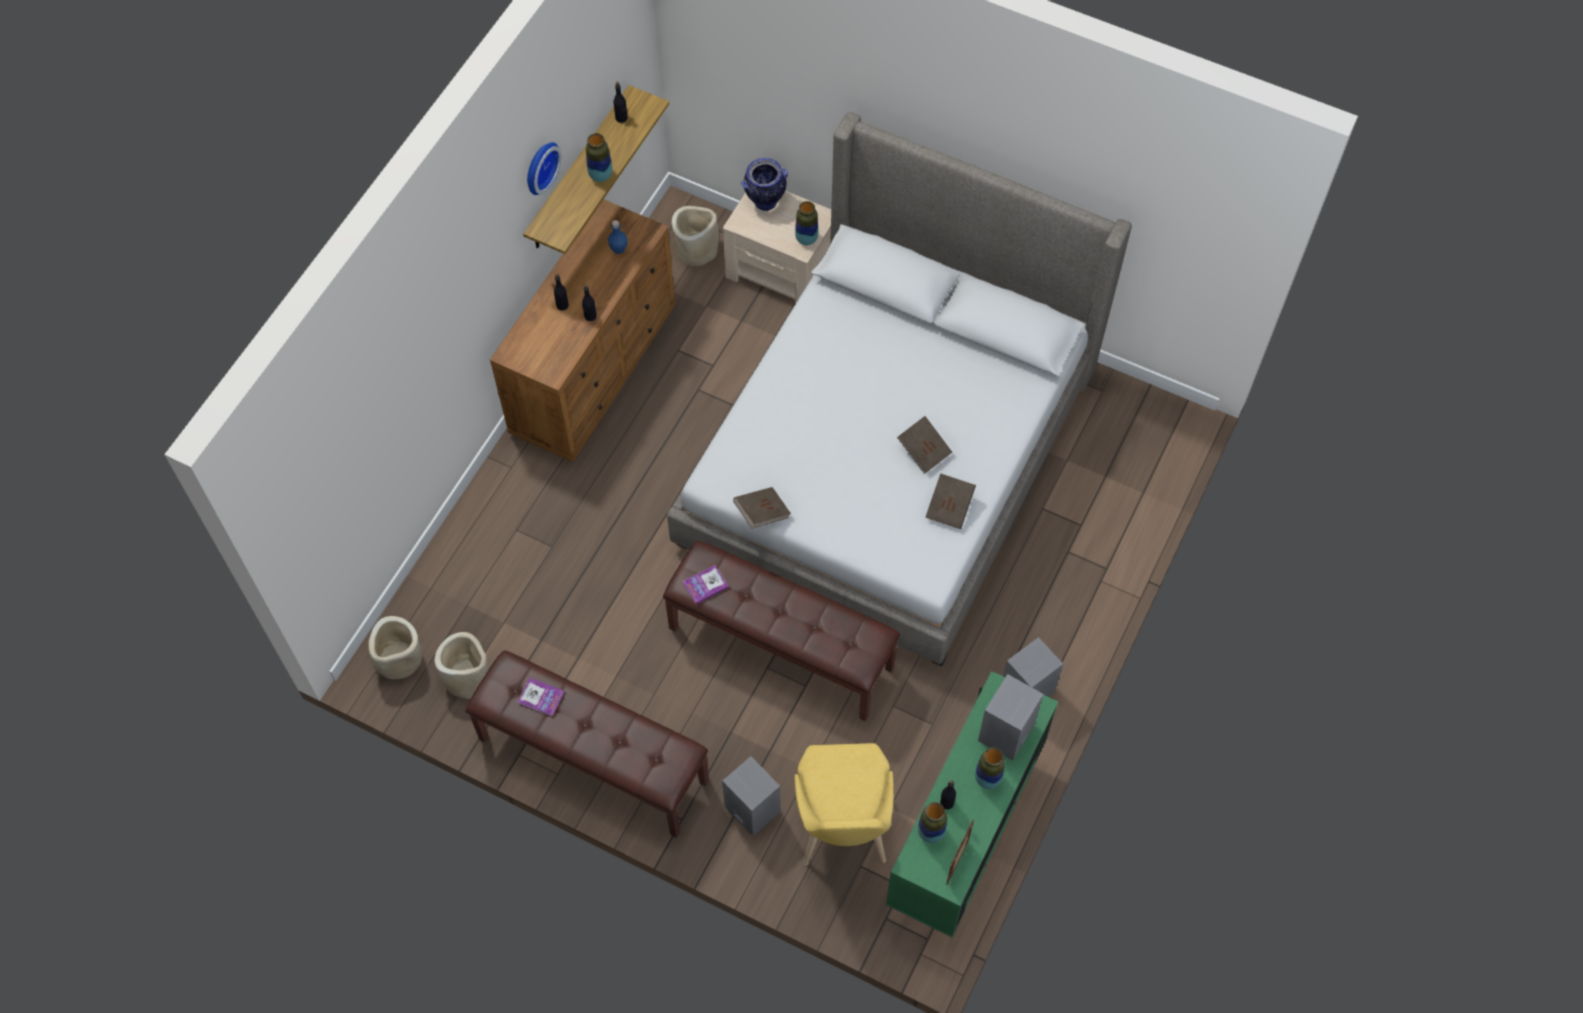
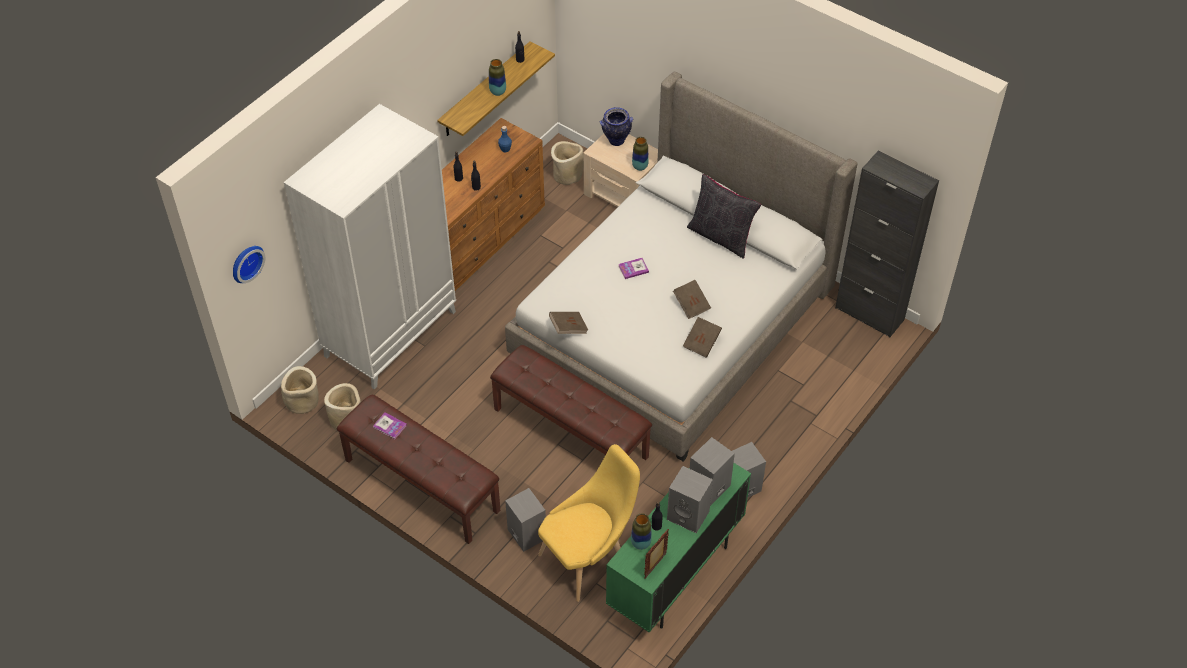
camera: 10 degrees right, 10 degrees down
(500, 534) = (390, 333): none -> white wardrobe
(539, 166) = (454, 74): wall clock -> wall clock (245, 262)
(705, 585) = (520, 372): book -> book (633, 269)
(842, 830) = (588, 558): yellow chair -> yellow chair turned 135 degrees counterclockwise
(943, 338) = (721, 236): none -> black pillow
(987, 779) = (689, 515): vase -> grey speaker
(1149, 404) = (869, 313): none -> black cabinet

